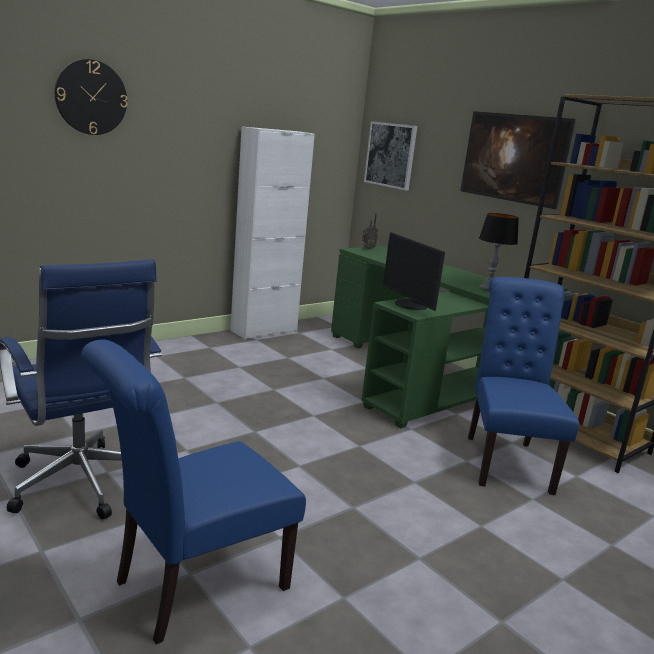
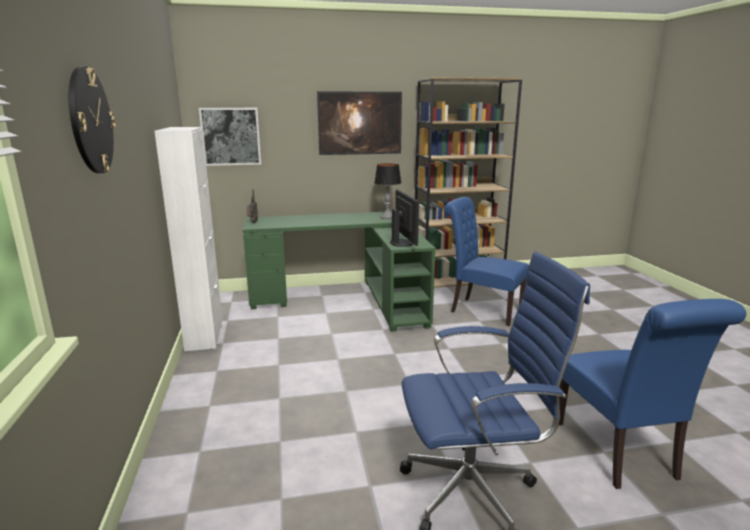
camera: 60 degrees left, 0 degrees up
(409, 305) = (403, 243): monitor -> monitor turned 105 degrees counterclockwise

